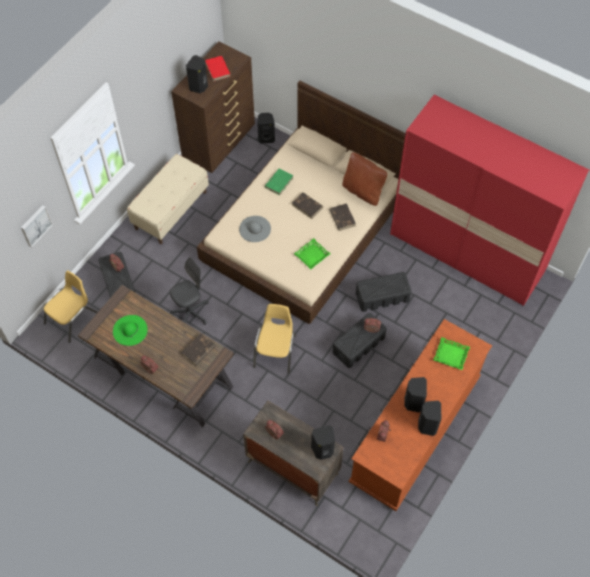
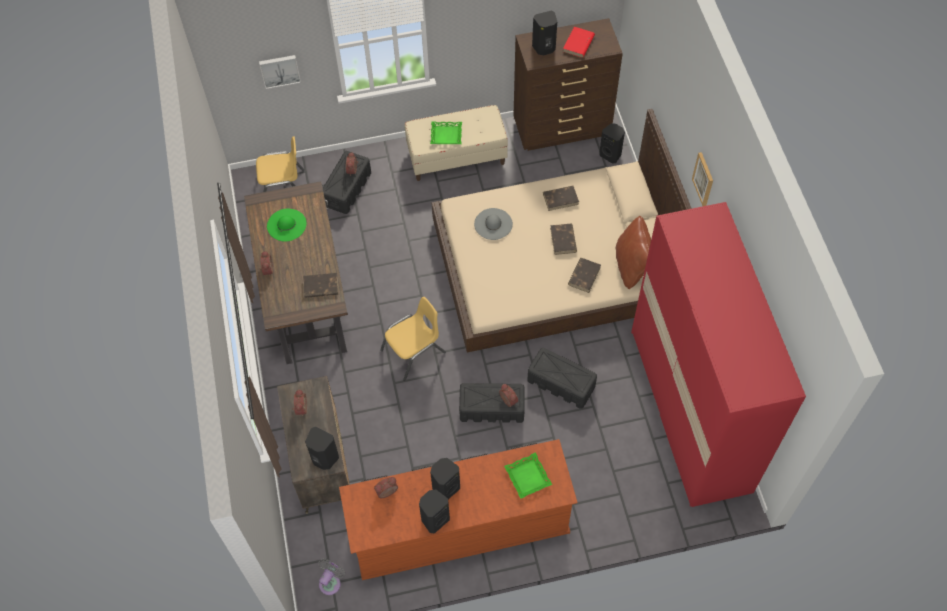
camera: 45 degrees right, 0 degrees up
(190, 313) = (379, 260): grey office chair -> none
(279, 182) = (561, 199): green book -> brown book
(312, 255) = (519, 288): green tray -> green tray (446, 135)
(377, 530) = (331, 582): none -> grey fan
(393, 94) = (703, 179): none -> picture

